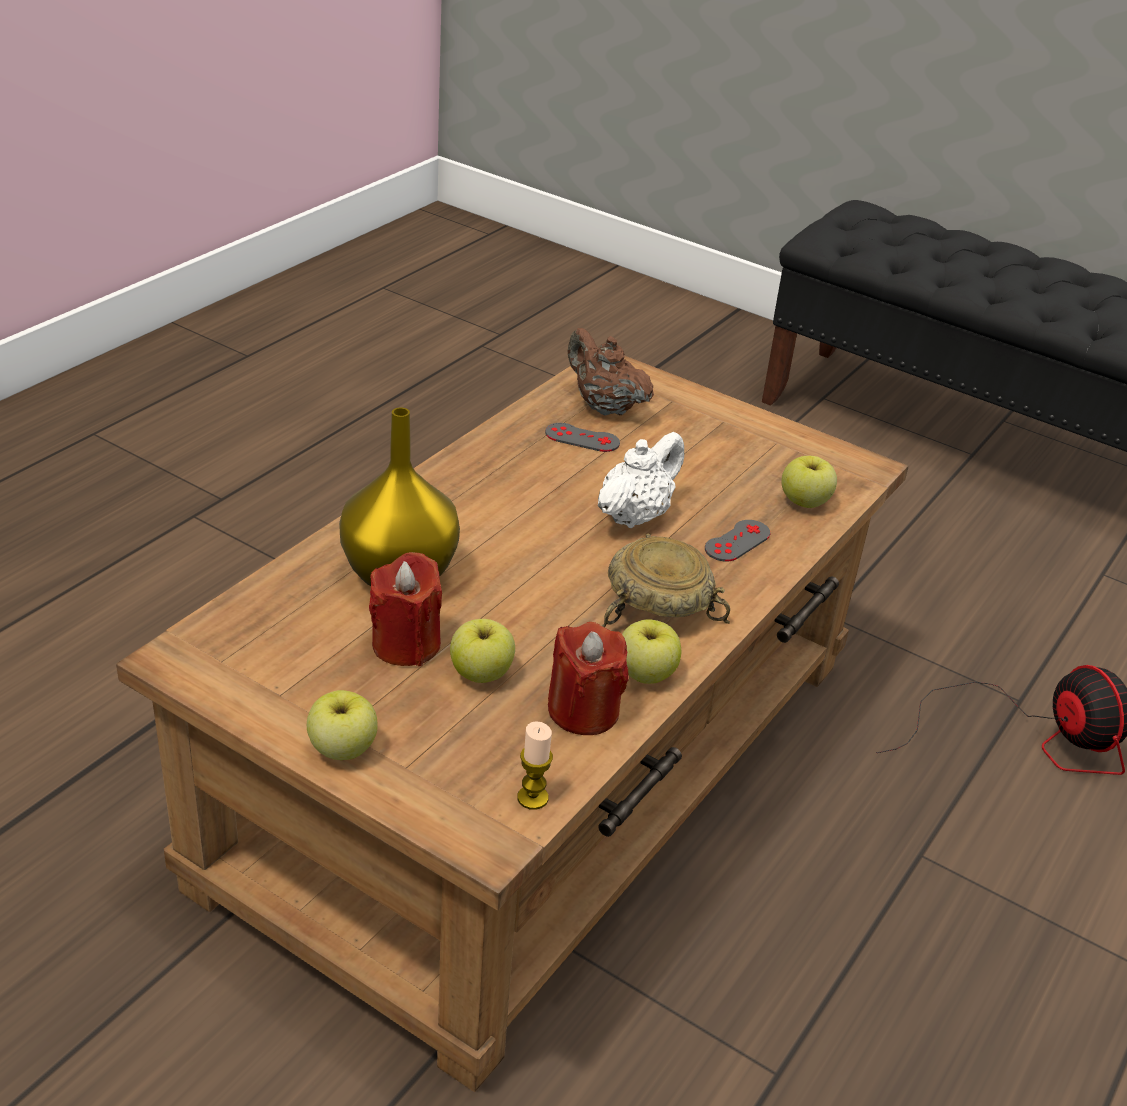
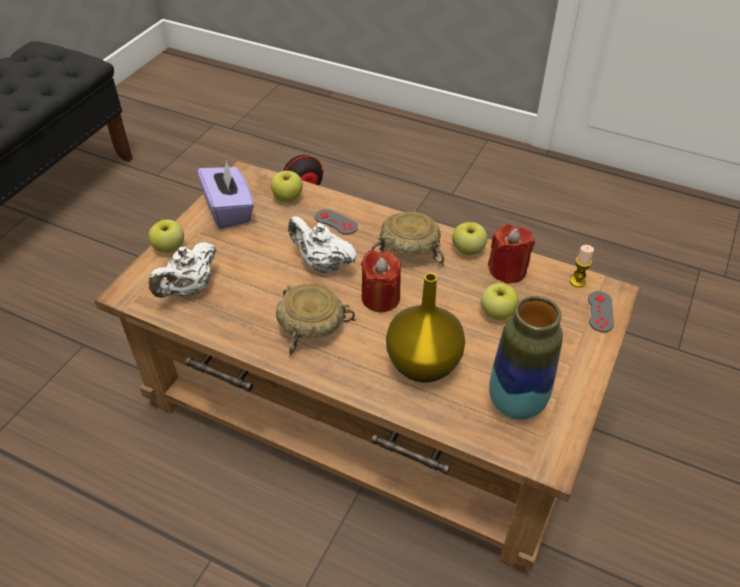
camera: 95 degrees left, 10 degrees up
(290, 649) = (516, 403): none -> vase
(342, 749) = (584, 360): apple -> apple (169, 248)
(406, 644) = (487, 349): red candle -> red candle (380, 298)
(505, 489) = (309, 327): none -> beige bowl
(582, 438) = (235, 296): grey game controller -> grey game controller (600, 311)
(604, 406) = (189, 289): brown teapot -> white teapot
(773, 447) = (229, 210): none -> purple tissue box

